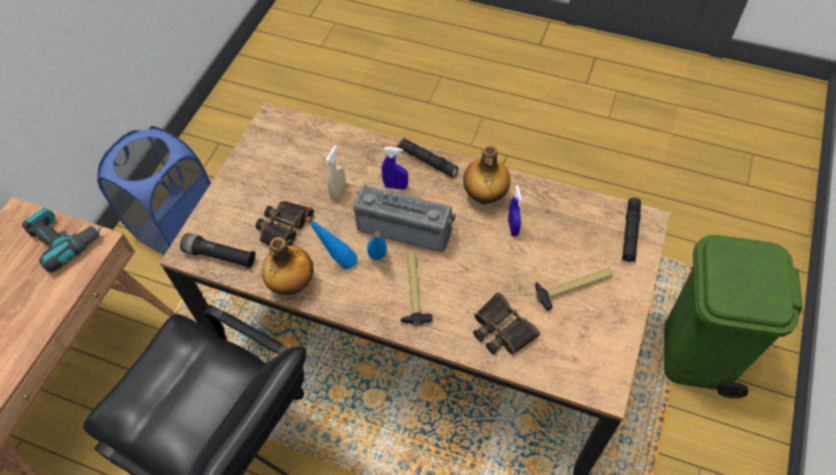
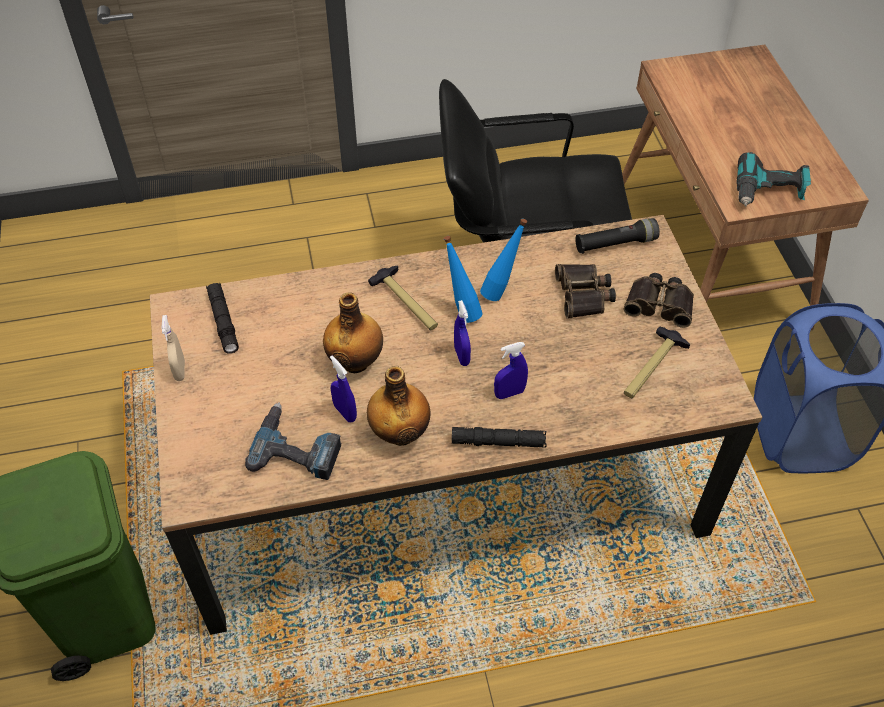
camera: 145 degrees right, 5 degrees down
(292, 284) = (526, 254): bottle -> bottle (356, 361)
(338, 190) = (567, 357): beige spray bottle -> beige spray bottle (180, 370)
(406, 227) = (461, 356): radio -> blue spray bottle
(501, 330) = (299, 309): binoculars -> binoculars (660, 303)
(558, 219) = (297, 448): none -> power drill
(573, 287) = (245, 381): hammer -> hammer (652, 368)
(630, 233) = (204, 472): black flashlight -> black flashlight (223, 321)

